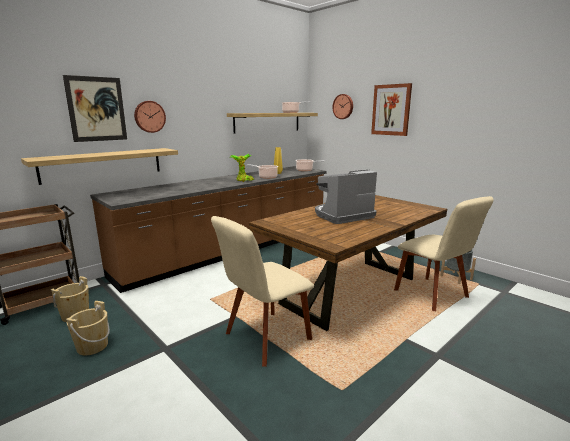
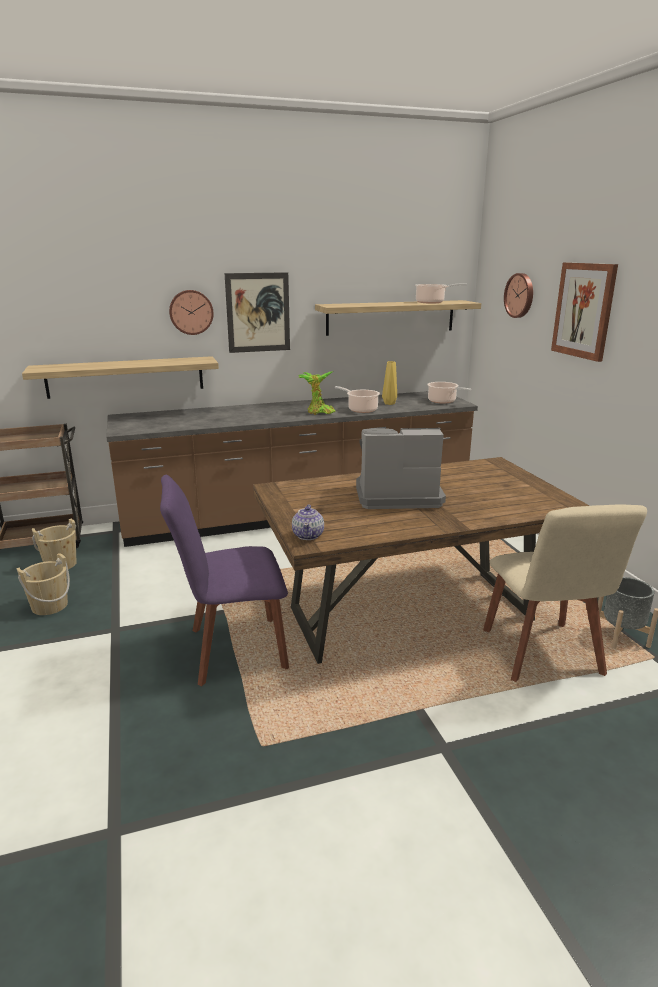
camera: 25 degrees right, 5 degrees up
(97, 109) = (119, 303): picture -> picture (258, 312)
(264, 338) = (232, 650): beige chair -> purple chair
(326, 241) = (308, 535): none -> teapot

